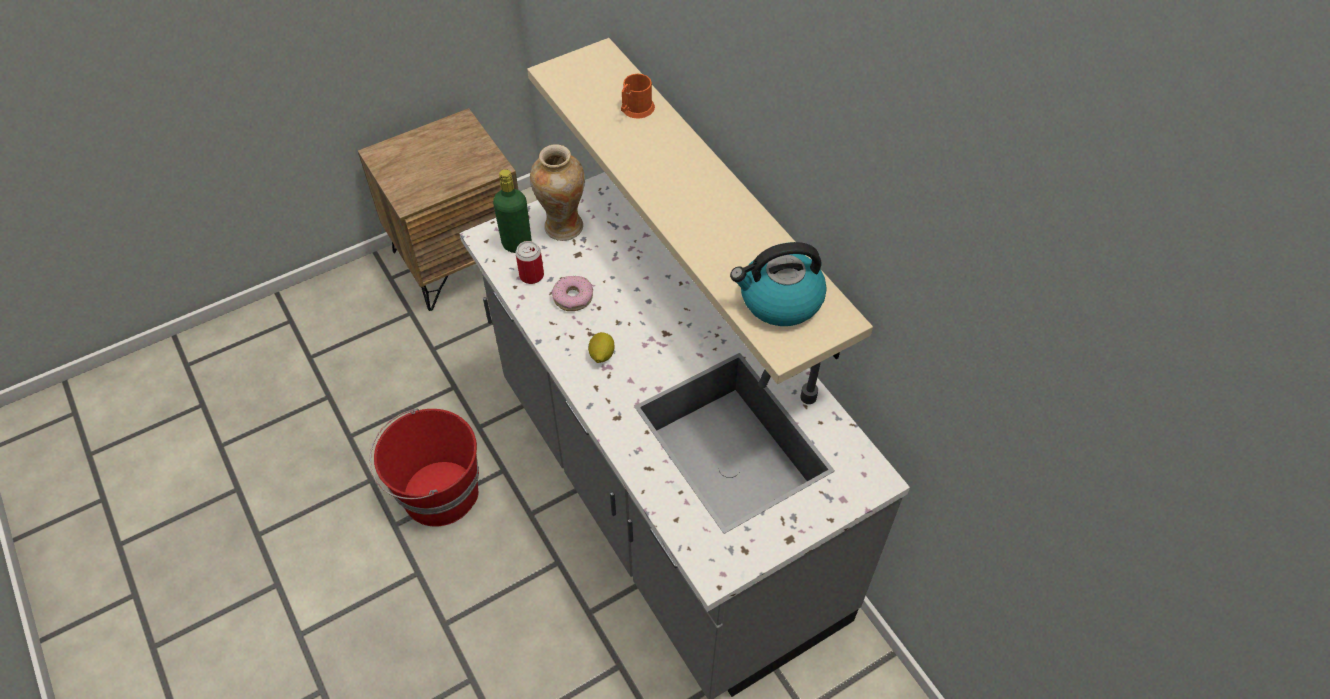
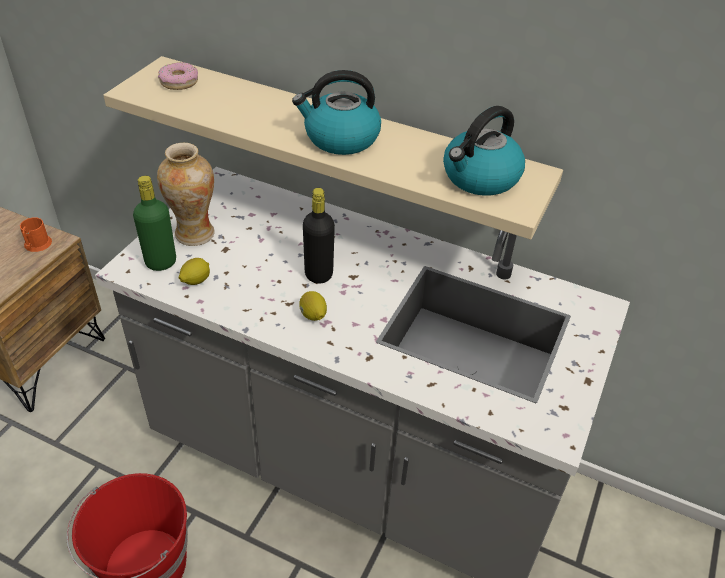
camera: 35 degrees left, 10 degrees down
(531, 275) = (195, 281): can -> lemon
(573, 297) = (249, 282): donut -> donut (179, 82)
(635, 110) = (232, 94): orange mug -> orange mug (36, 246)
(637, 317) = (318, 274): none -> black bottle
(690, 201) = (340, 138): none -> kettle

